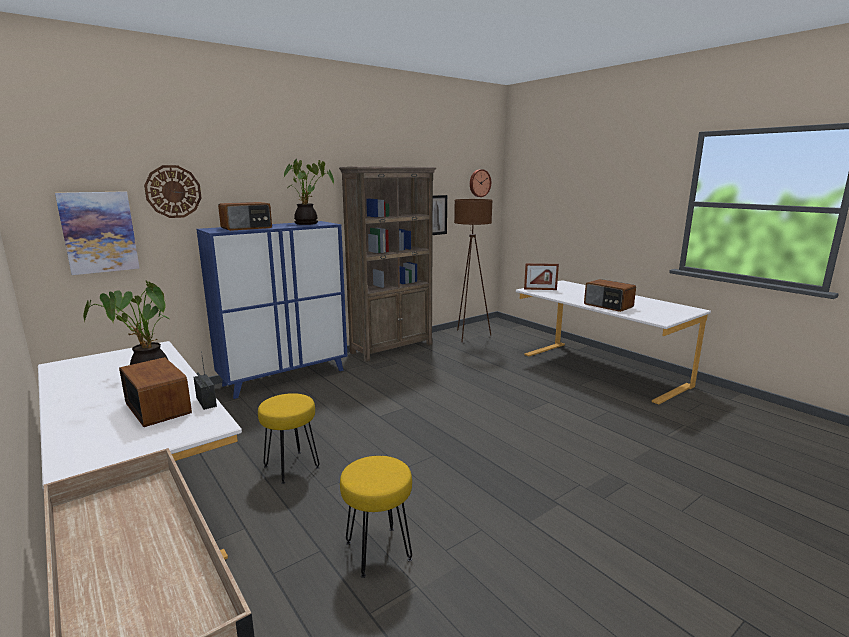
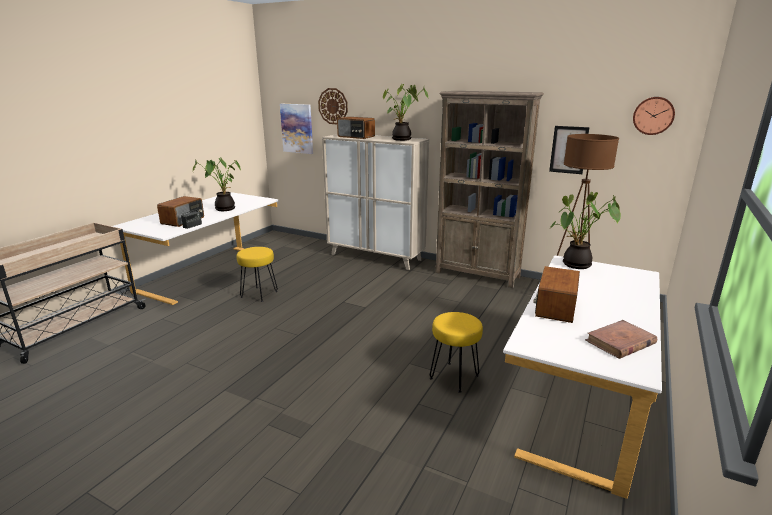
camera: 65 degrees right, 5 degrees up
(285, 377) = (376, 257): blue cabinet -> beige cabinet
(377, 551) = (183, 341): yellow stool -> yellow stool (454, 376)
(540, 289) = (576, 265): picture frame -> potted plant
(659, 305) = (620, 342): none -> brown book

